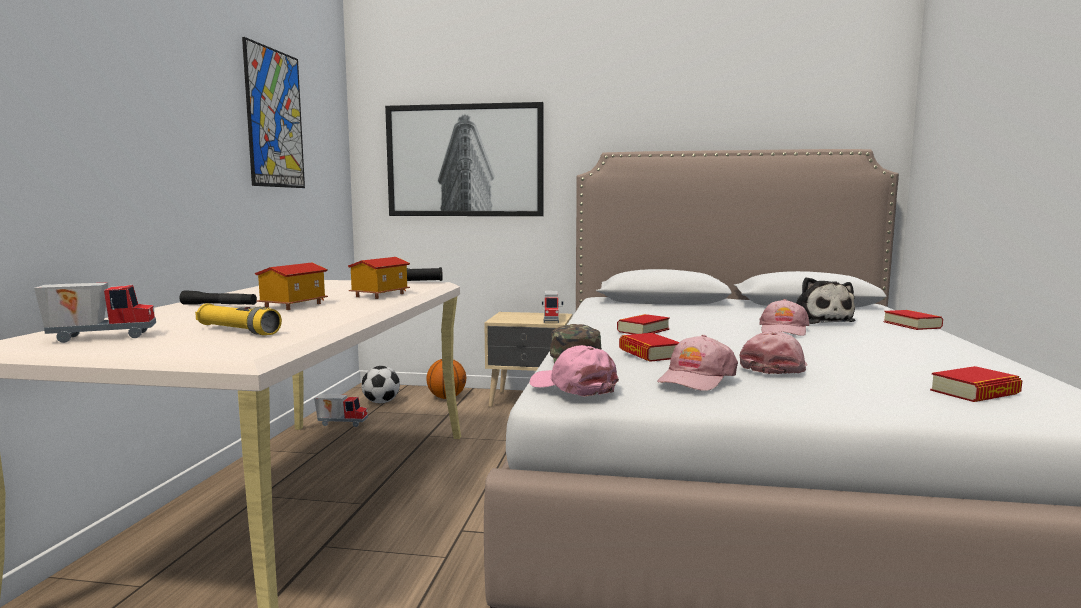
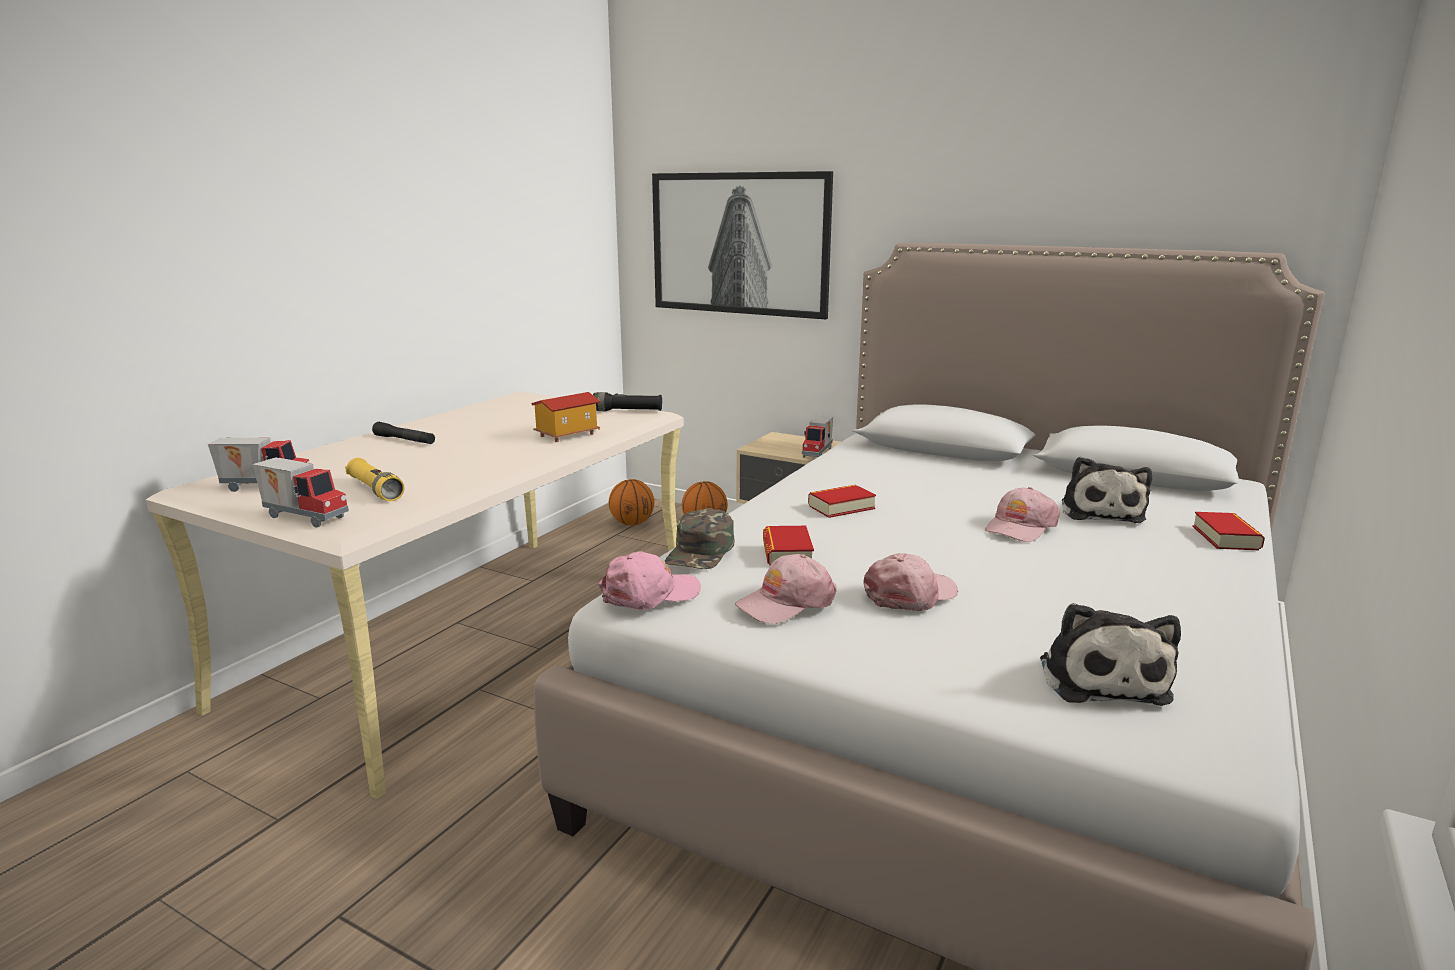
camera: 20 degrees right, 10 degrees up
(274, 119) = (504, 212): picture -> none
(293, 305) = (466, 447): toy house -> none
(342, 423) = (577, 546): toy truck -> toy truck (307, 516)
(381, 402) = (632, 523): football -> basketball
(574, 386) = (650, 593): pink cap -> pink cap turned 90 degrees clockwise
(974, 392) = (1101, 678): book -> plush toy

